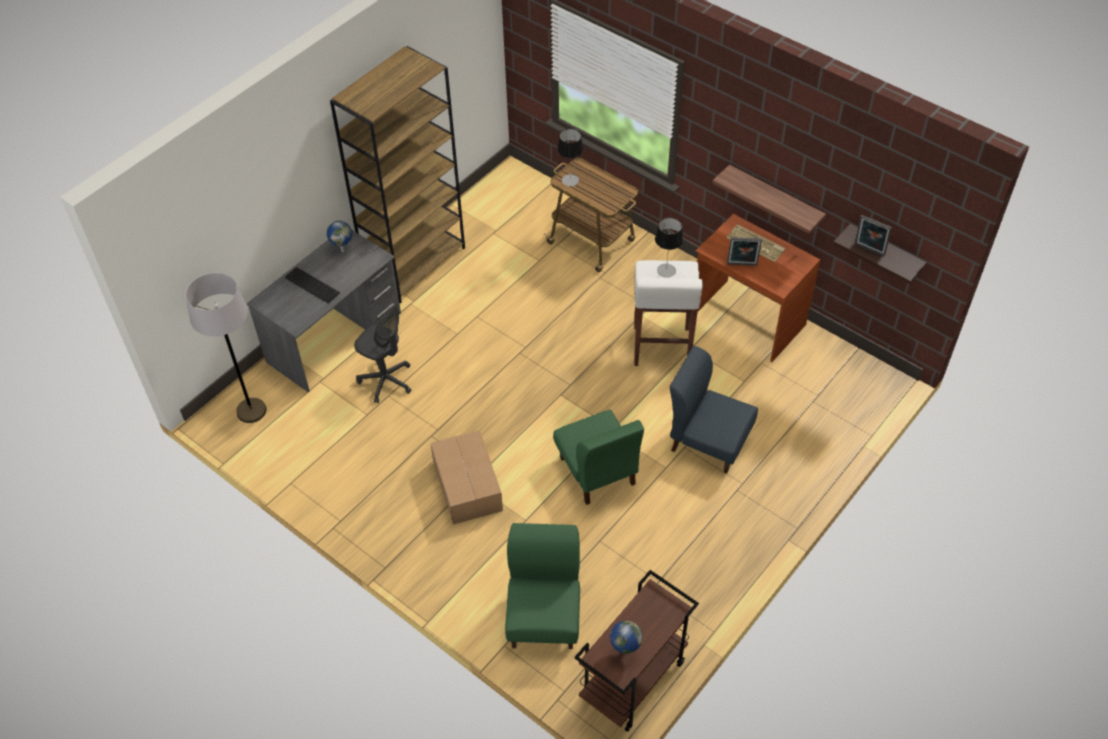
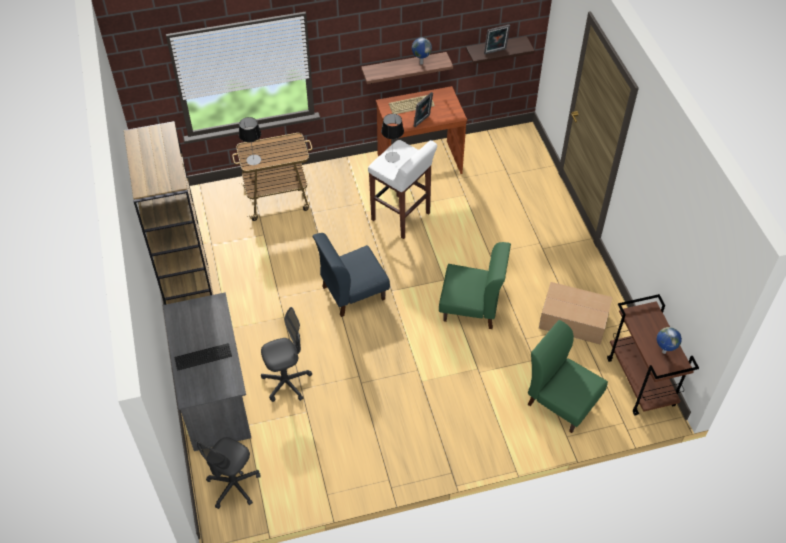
camera: 55 degrees left, 0 degrees up
(251, 411) = (233, 486): grey floor lamp -> grey office chair
(343, 250) = (186, 319): globe -> globe (421, 63)
(467, 484) = (421, 384): cardboard box -> cardboard box (572, 320)
(708, 441) = (495, 239): blue chair -> blue chair (352, 292)

